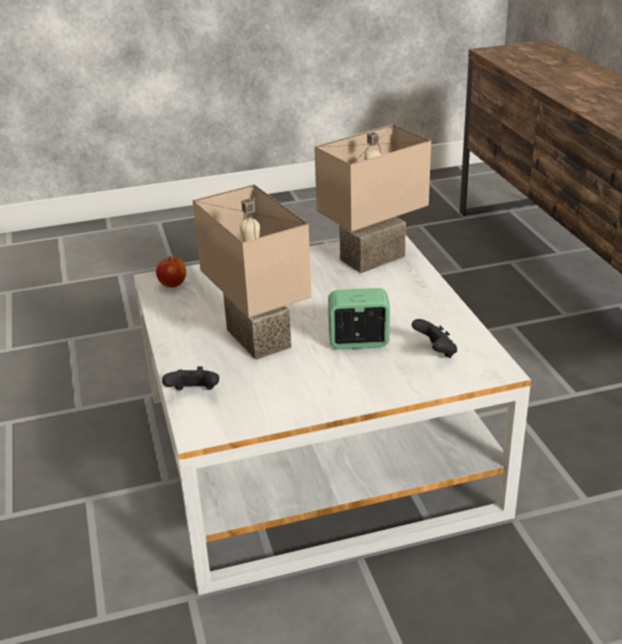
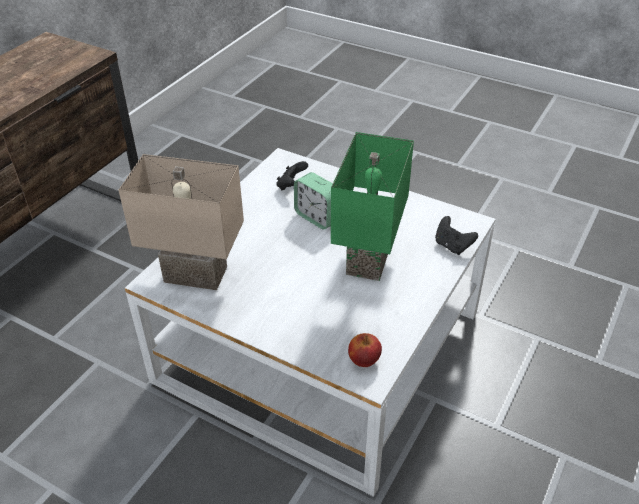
camera: 135 degrees left, 10 degrees up
(262, 338) = (366, 258): beige table lamp -> green table lamp

